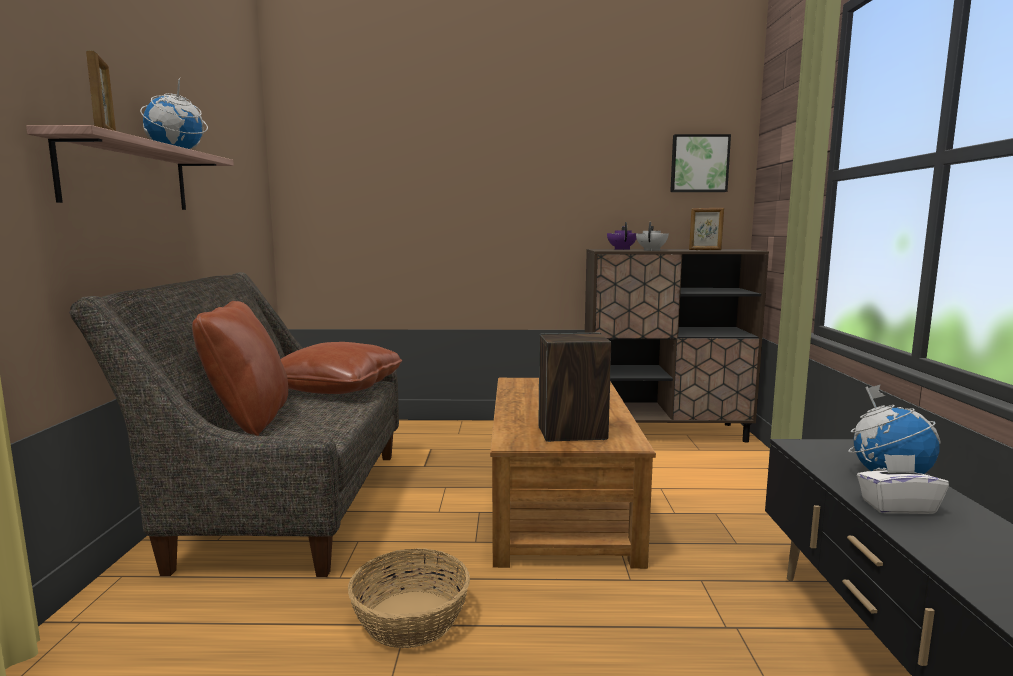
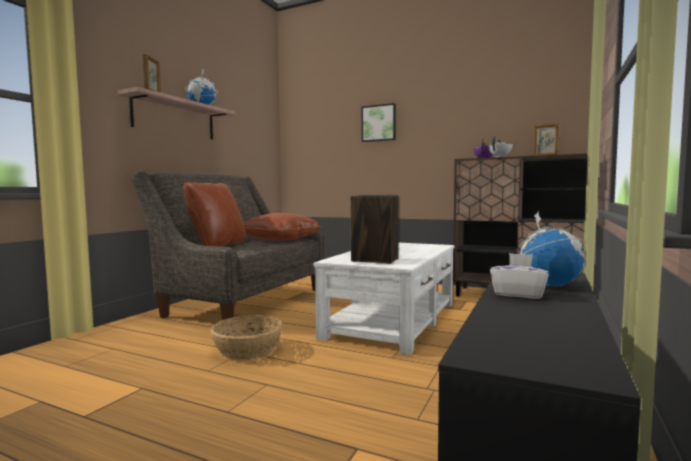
camera: 25 degrees right, 5 degrees down
(560, 503) = (393, 319): brown coffee table -> white coffee table
(699, 163) = (551, 94): picture -> picture (379, 123)

